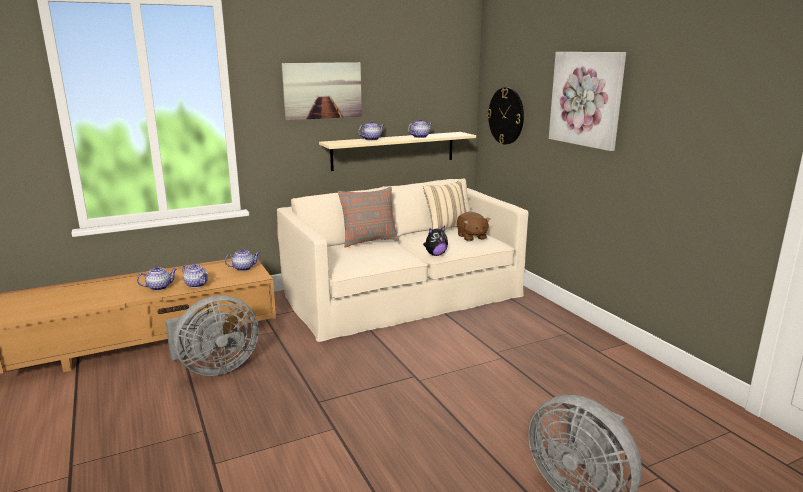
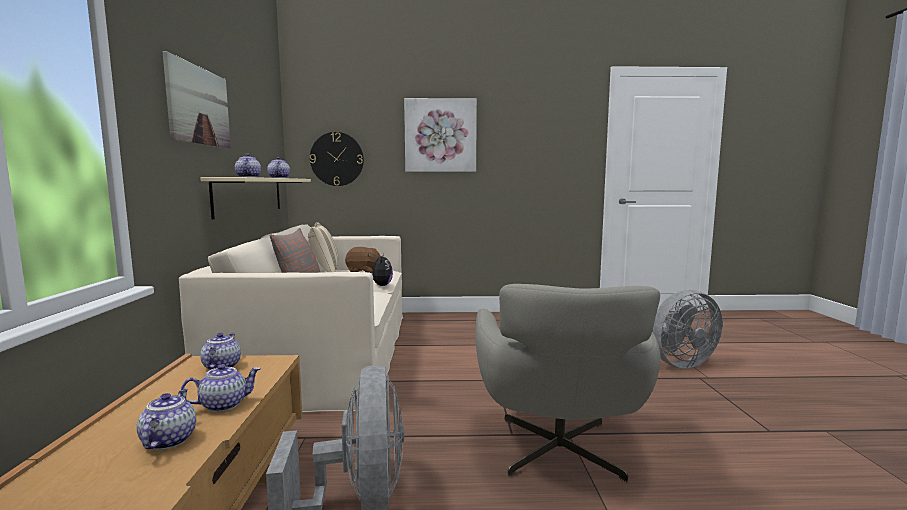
camera: 65 degrees left, 10 degrees down
(303, 427) = (560, 451): none -> grey armchair

